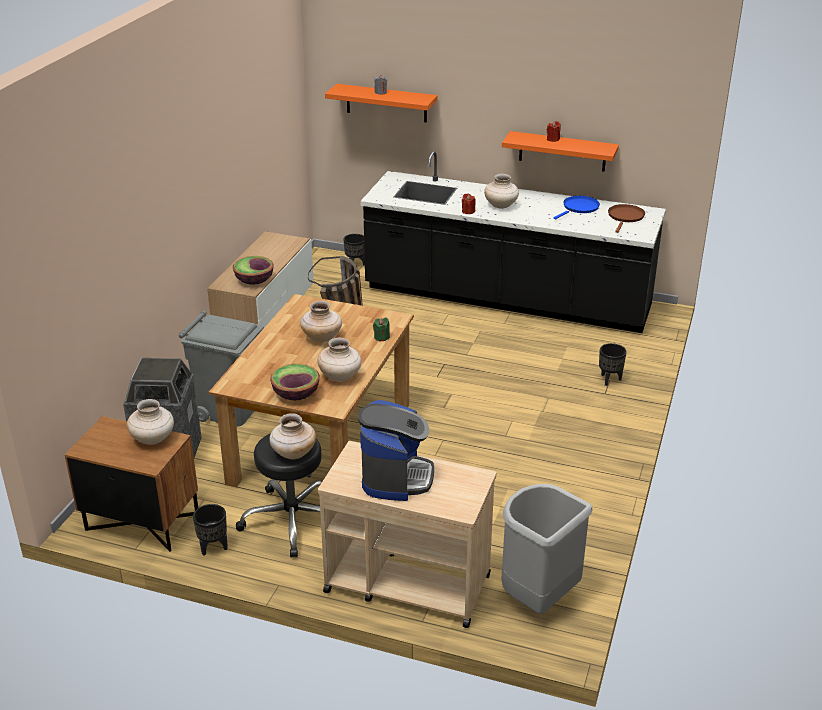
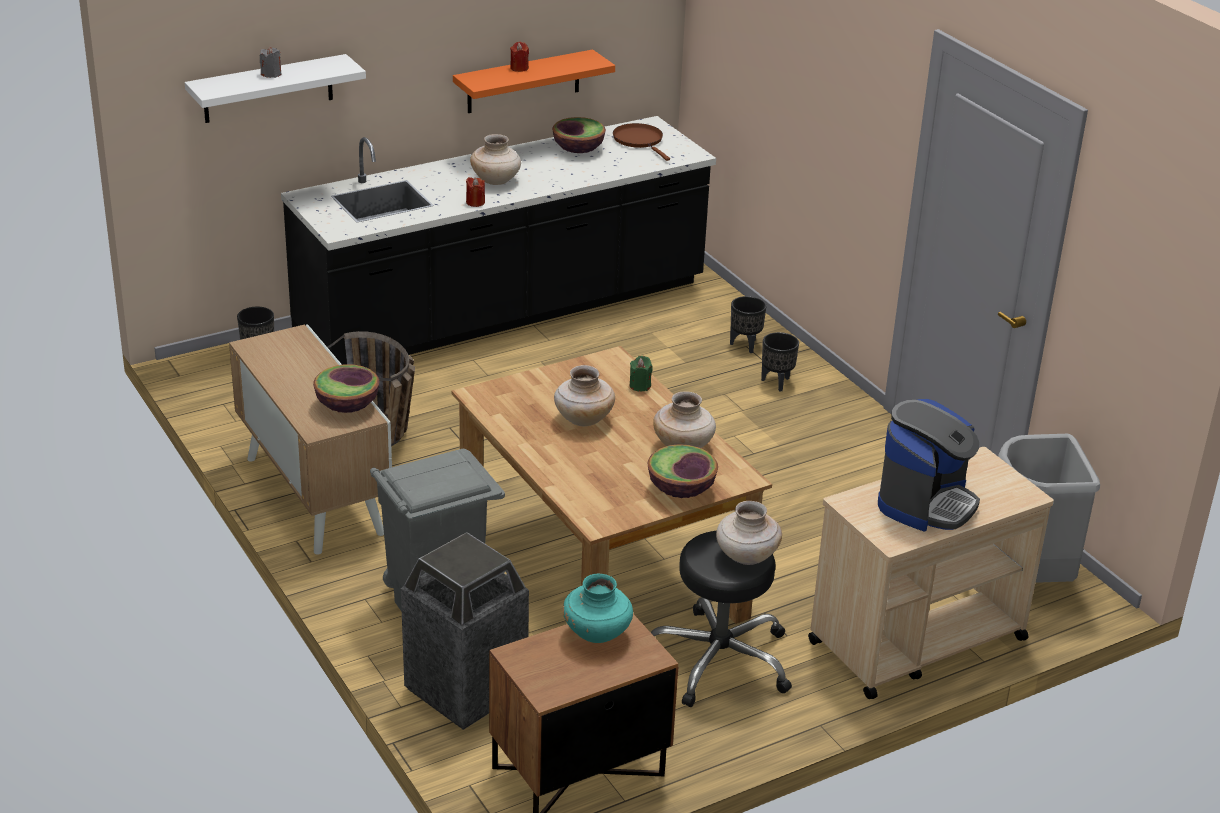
camera: 50 degrees left, 0 degrees up
(153, 439) = (597, 633): beige vase -> turquoise vase
(213, 547) = (697, 739): black planter -> black planter (777, 383)
(386, 103) = (268, 89): orange shelf -> white shelf
(396, 477) = (926, 503): coffee machine -> coffee machine turned 75 degrees clockwise
(579, 208) = (578, 149): blue frying pan -> bowl

